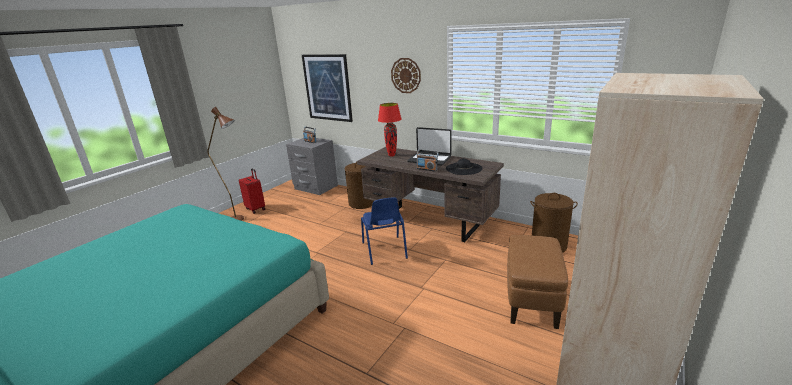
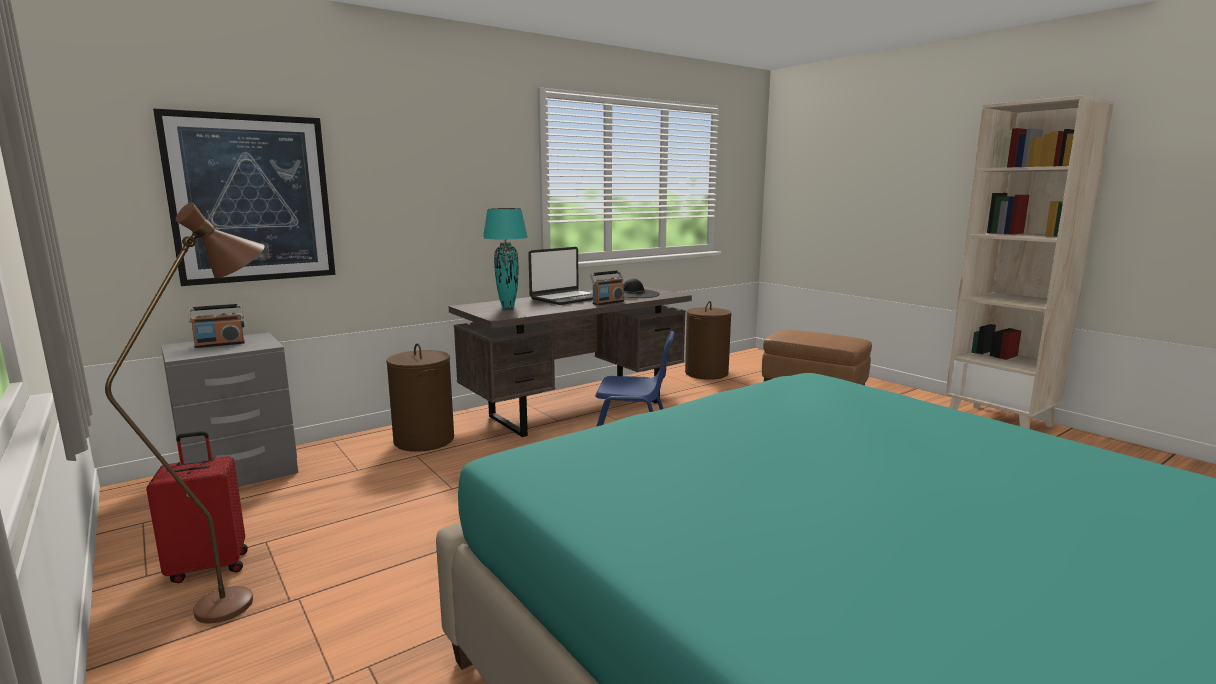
camera: 70 degrees left, 10 degrees down
(392, 155) = (508, 307): red table lamp -> turquoise table lamp
(406, 75) = (468, 166): wall clock -> none

